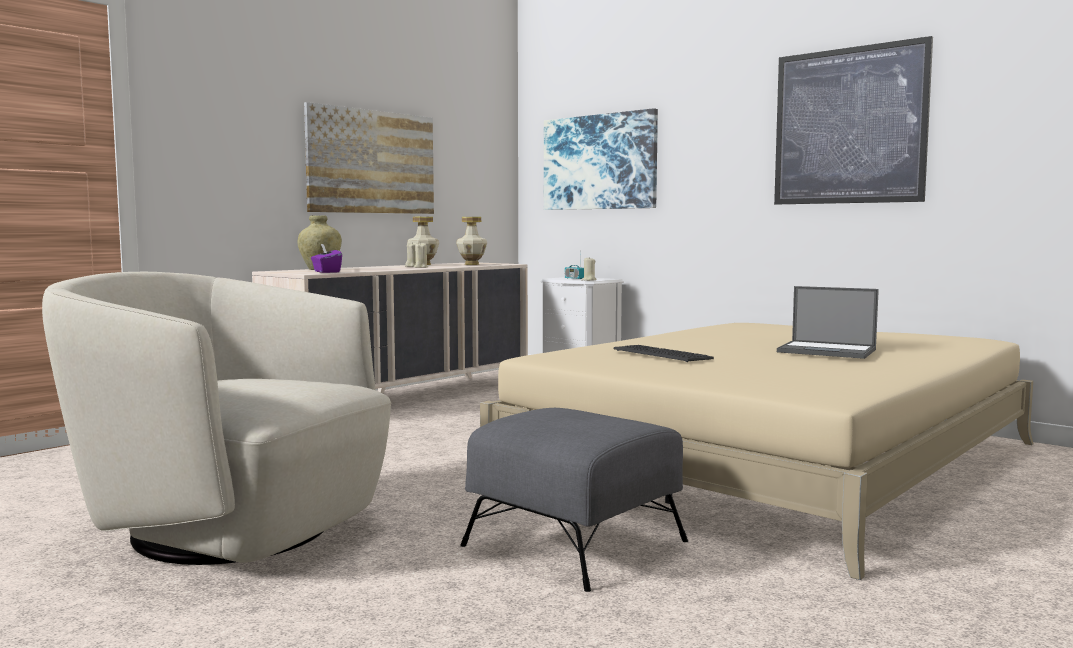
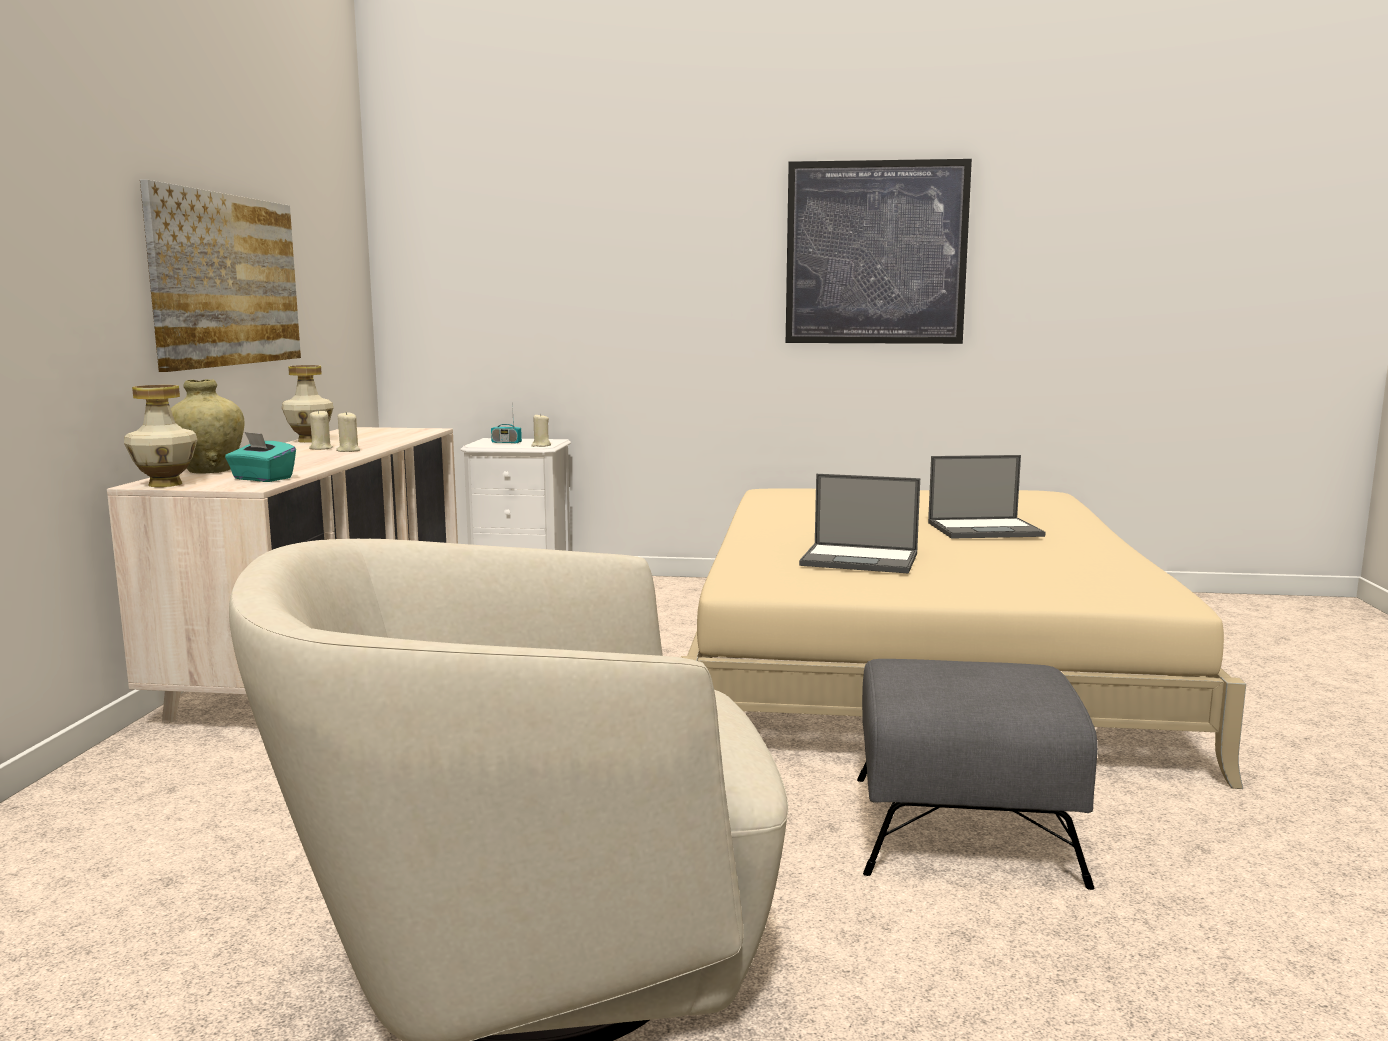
camera: 35 degrees left, 5 degrees up
(326, 272) = (262, 479): purple tissue box -> turquoise tissue box
(471, 264) = (381, 435): vase -> vase (165, 484)
(599, 162) = (520, 278): picture -> none
(662, 354) = (861, 559): keyboard -> laptop

